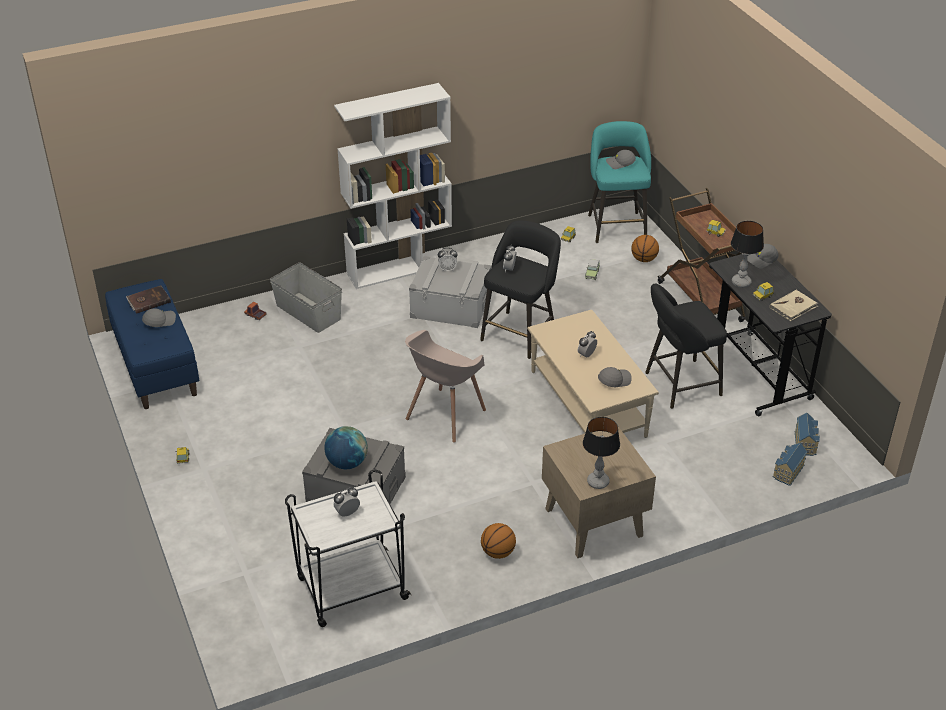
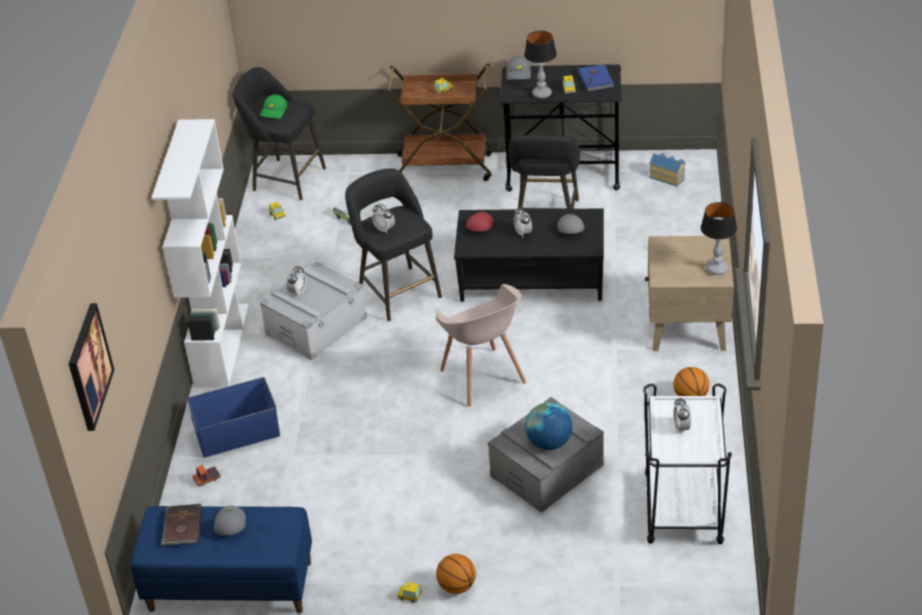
camera: 60 degrees left, 0 degrees up
(129, 145) = (89, 366): none -> picture
(308, 312) = (237, 434): grey storage box -> blue storage box
(578, 327) = (479, 225): none -> red cap
(587, 403) = (531, 281): beige coffee table -> black coffee table
(616, 225) = (285, 179): turquoise stool -> black stool
(620, 163) = (274, 111): grey cap -> green cap
(644, 259) = (353, 179): basketball -> basketball (457, 586)
(787, 471) = (694, 198): toy house -> none
(793, 307) = (596, 79): beige book -> blue book

